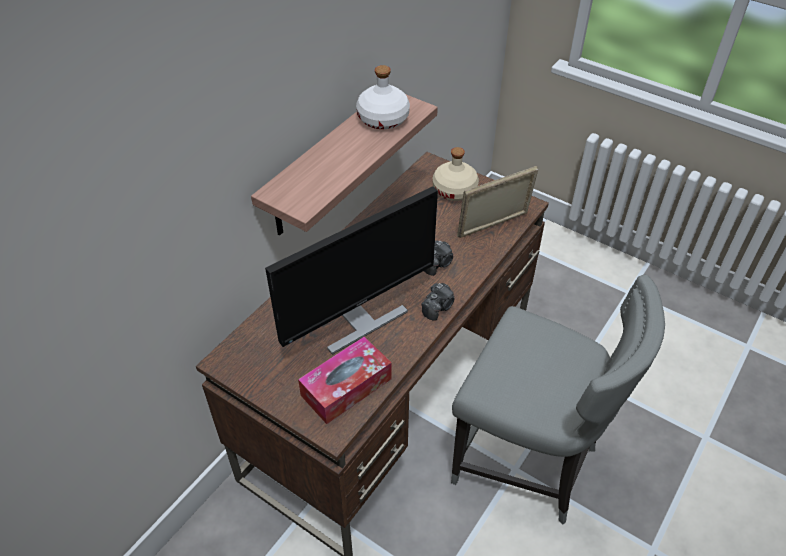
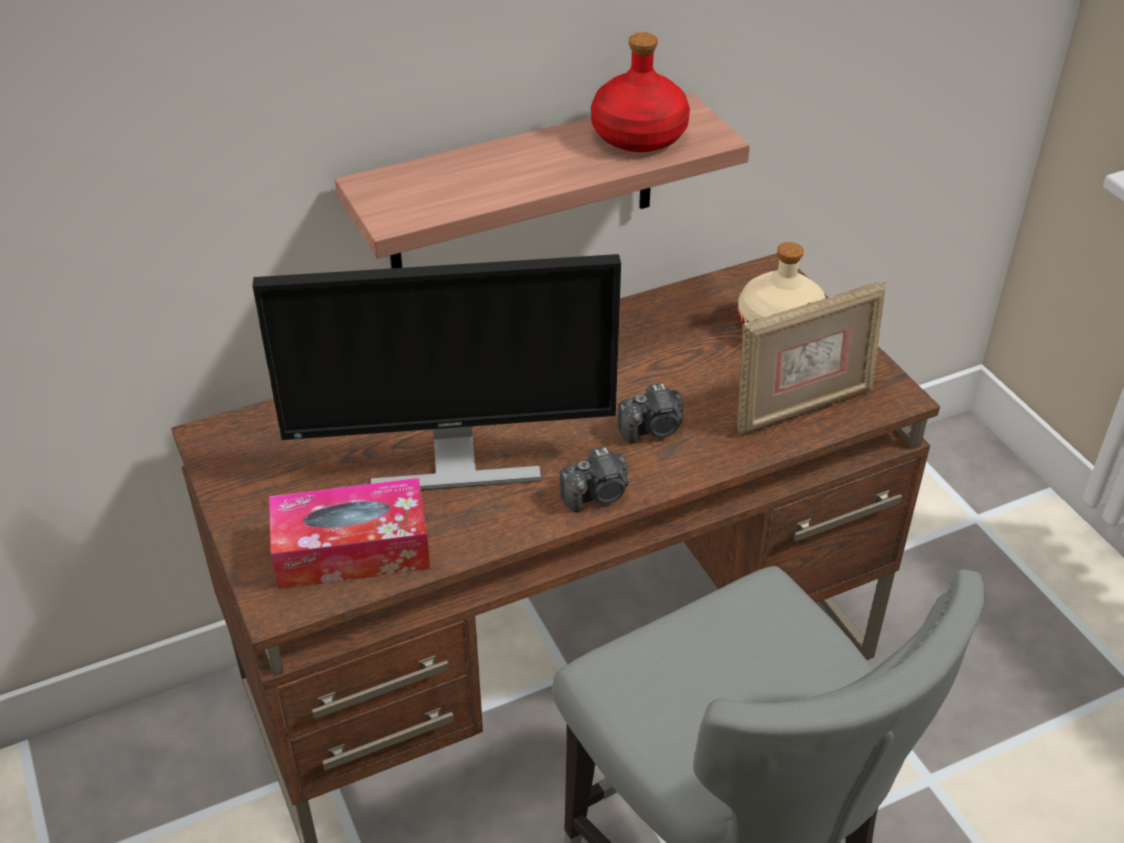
camera: 30 degrees right, 5 degrees down
(383, 119) = (638, 136): white bottle -> red bottle
(494, 226) = (802, 407): picture frame -> picture frame turned 150 degrees clockwise

